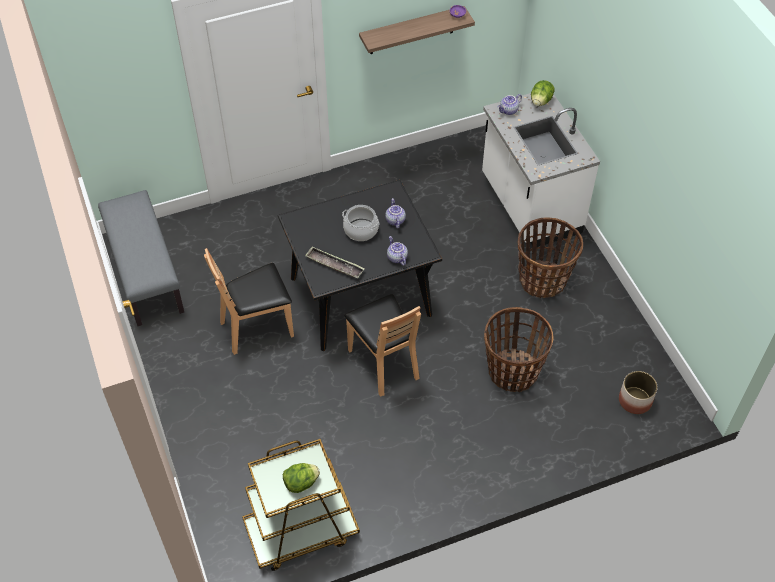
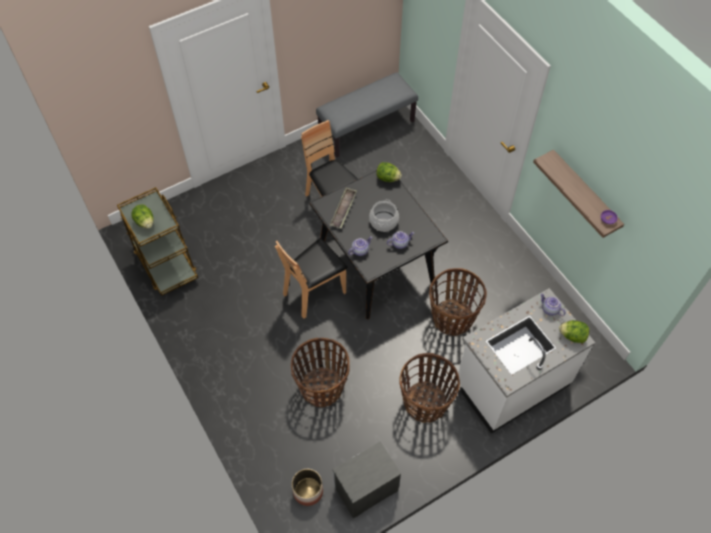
camera: 80 degrees right, 5 degrees up
(298, 217) = (387, 178): none -> lettuce
(445, 238) = (452, 318): none -> basket
(635, 348) = (365, 489): none -> nightstand

